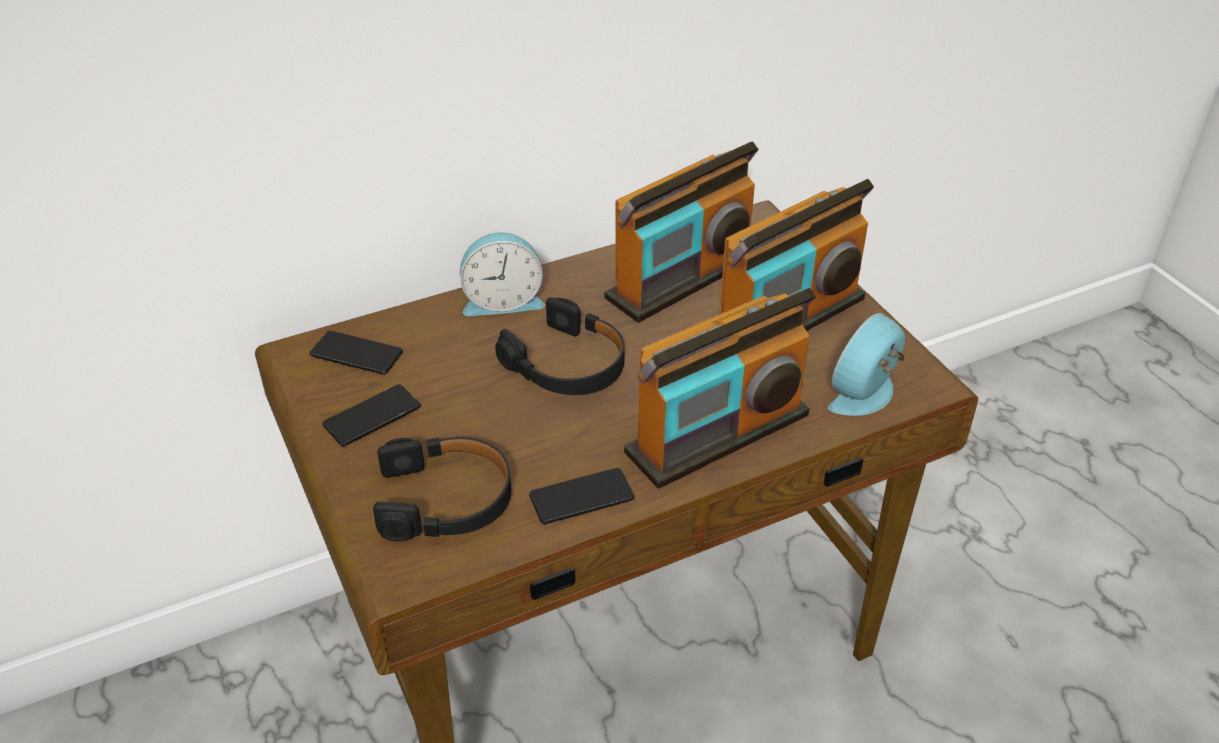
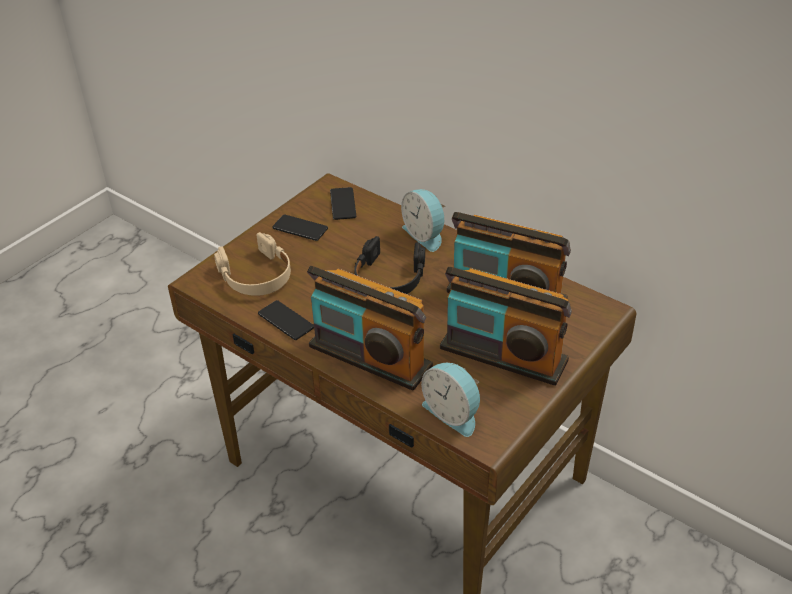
camera: 65 degrees right, 0 degrees up
(446, 499) = (256, 275): black headphones -> beige headphones
(867, 394) = (453, 413): alarm clock -> alarm clock turned 150 degrees counterclockwise

